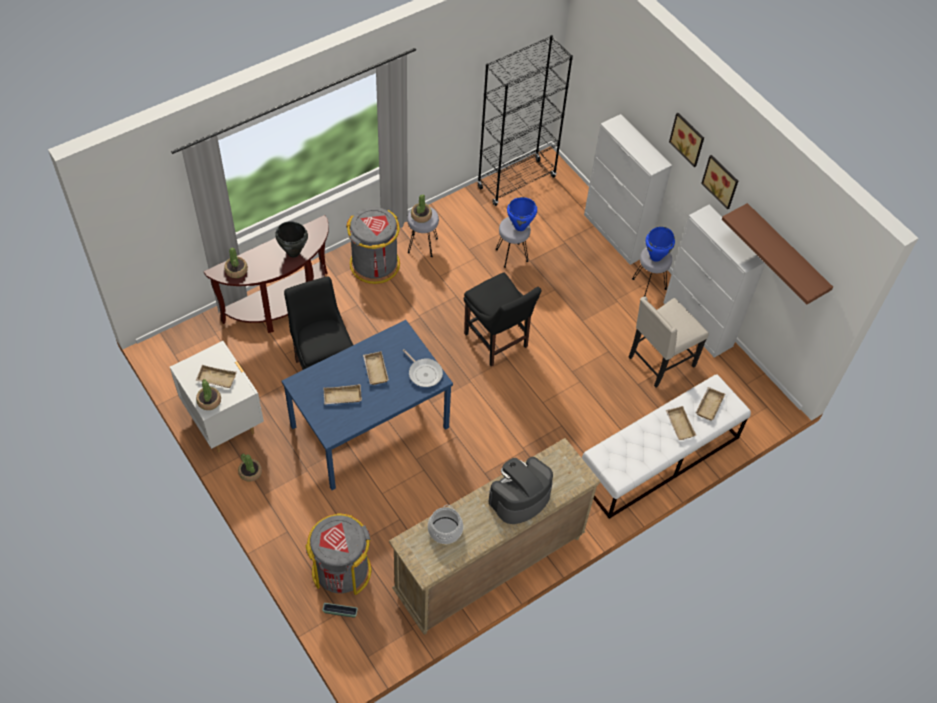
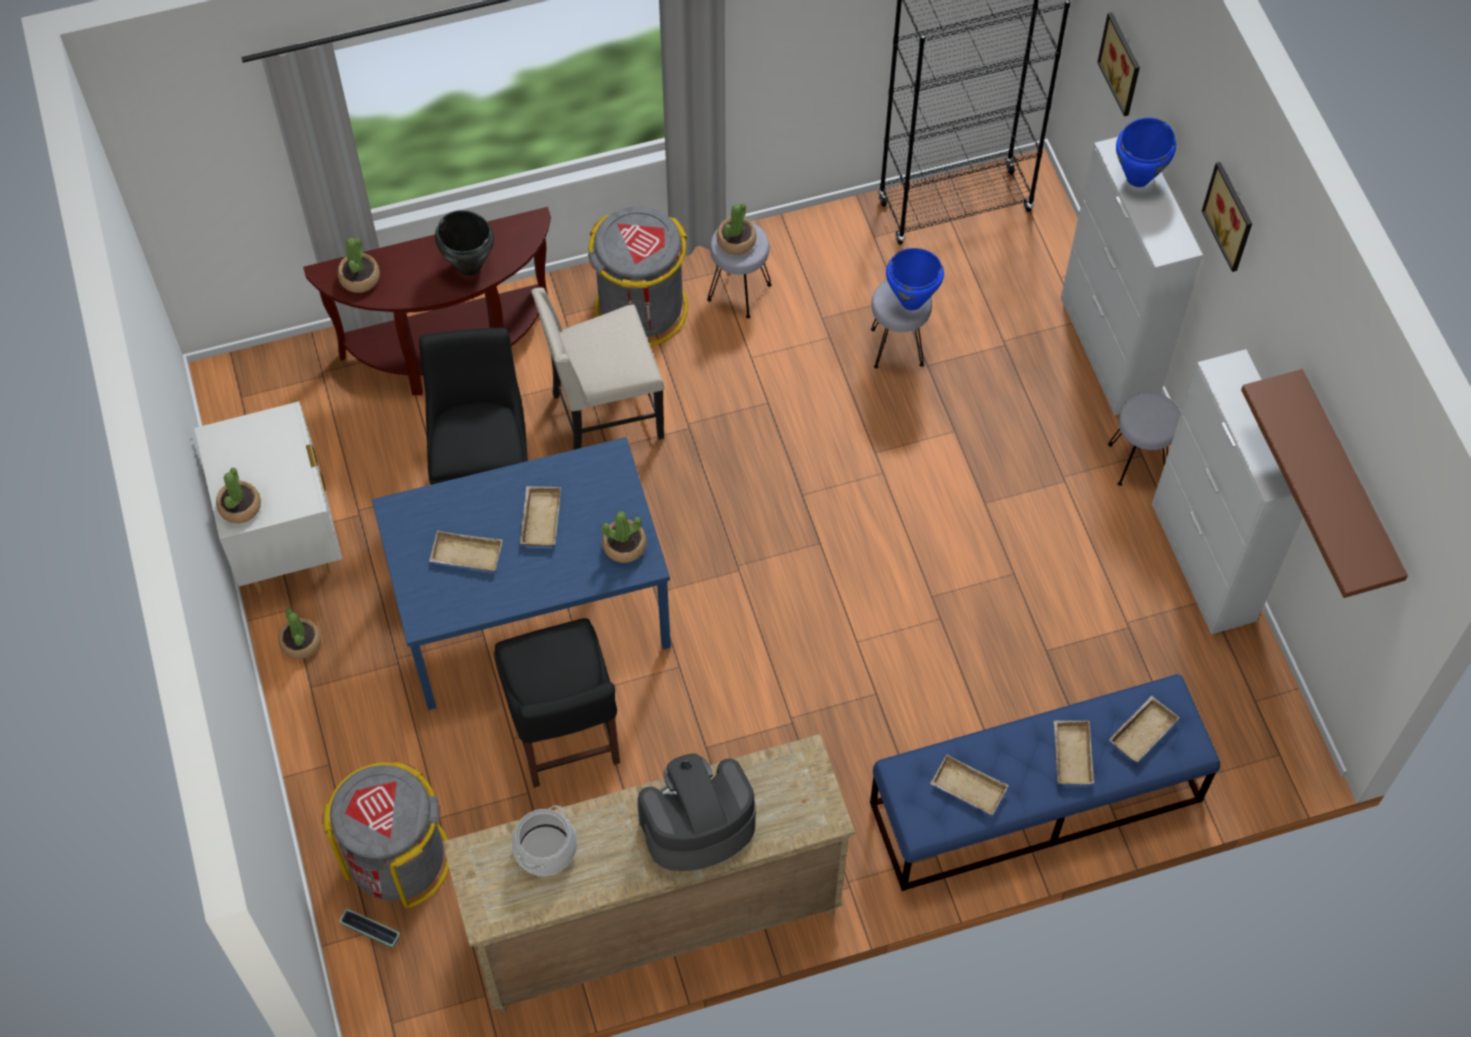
camera: 20 degrees right, 5 degrees up
(216, 379) = (264, 470): beige tray -> beige tray (966, 789)
(424, 373) = (624, 545): frying pan -> potted plant
(497, 342) = (812, 508): black chair -> black chair (565, 740)
(656, 257) = (1149, 417): blue cooking pot -> blue cooking pot (1138, 178)
(658, 459) = (1034, 802): white bench -> blue bench
(659, 362) = (1103, 618): beige chair -> beige chair (604, 415)
(721, 181) = (1270, 313): picture -> picture (1123, 63)

